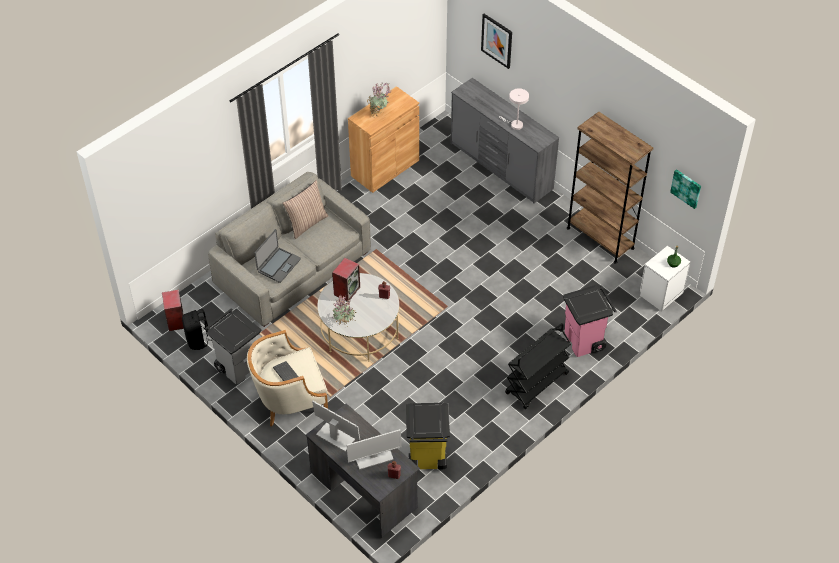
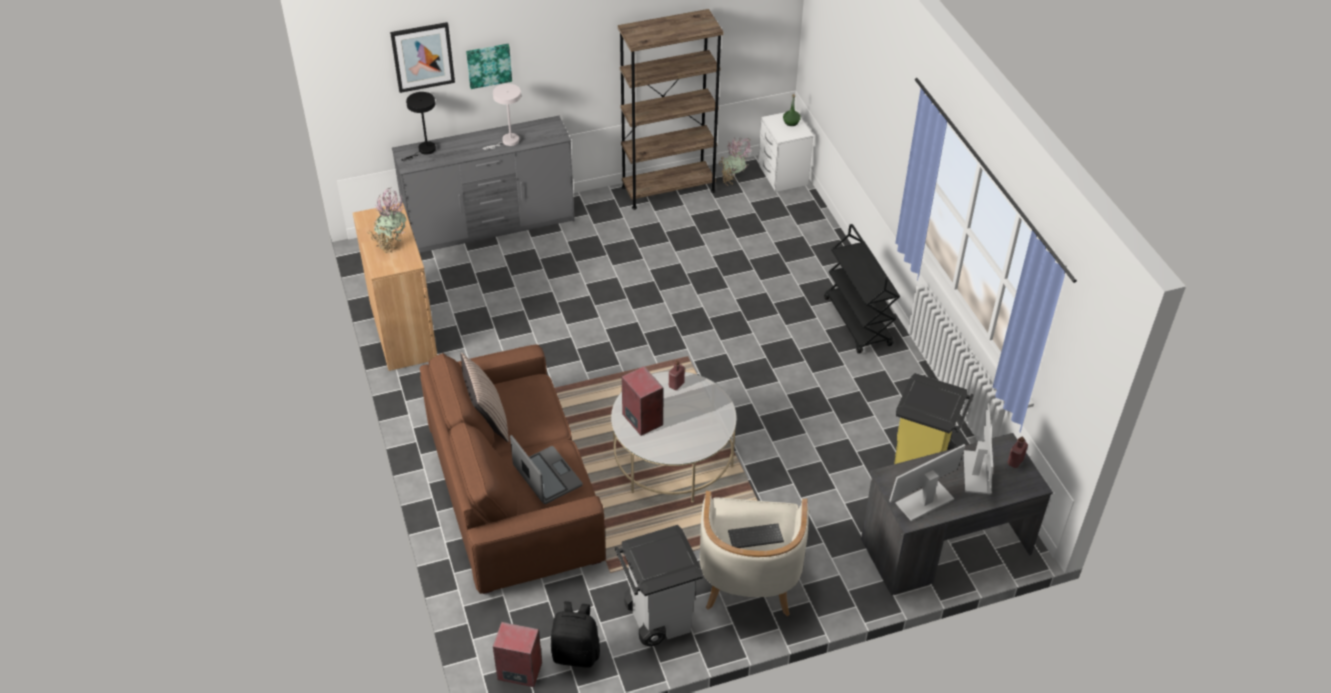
camera: 65 degrees left, 5 degrees down
(293, 268) = (513, 492): grey sofa -> brown sofa
(344, 324) = (701, 442): potted plant -> potted plant (733, 181)
(479, 92) = (424, 150): none -> black table lamp
(584, 341) = (816, 259): pink trash can -> none
(686, 188) = (760, 26): picture -> picture (488, 65)

